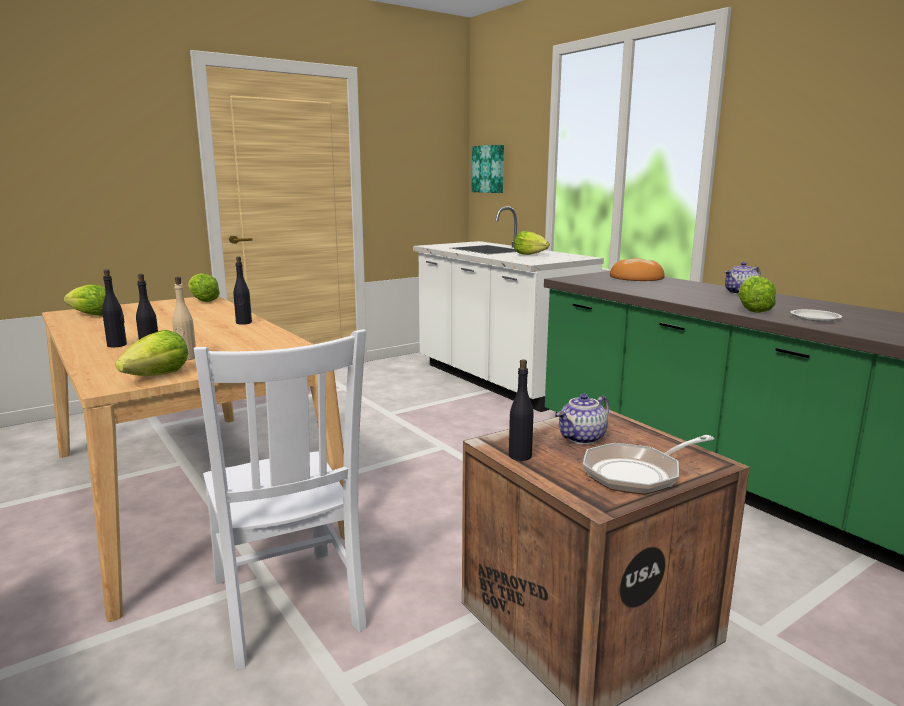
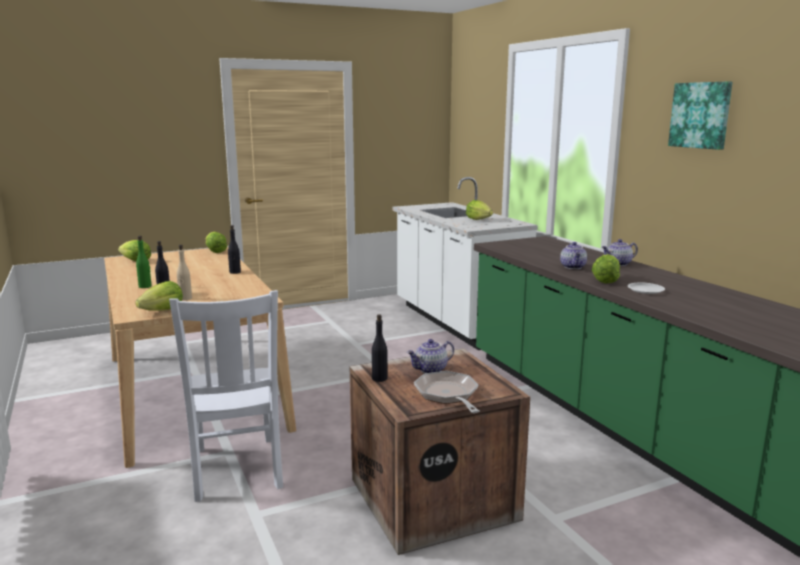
camera: 10 degrees right, 0 degrees up
(117, 345) = (145, 286): black bottle -> green bottle
(489, 169) = (464, 141): picture -> picture (701, 115)
(636, 278) = (550, 245): bread -> none
(637, 474) = (448, 395): frying pan -> frying pan turned 90 degrees clockwise
(694, 298) = (573, 267): none -> teapot

